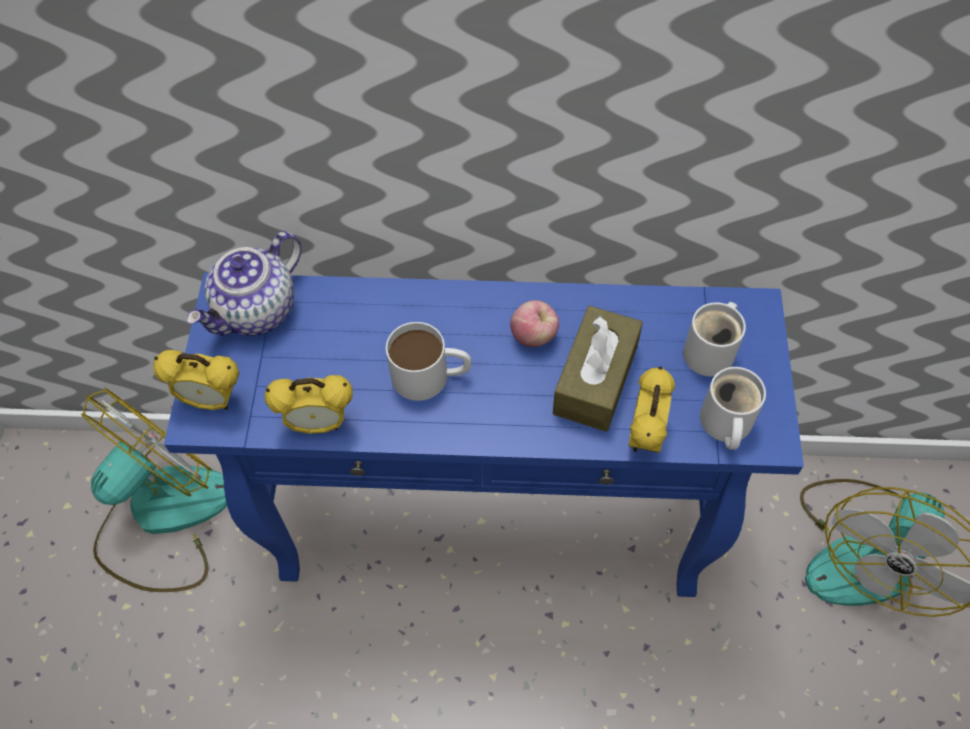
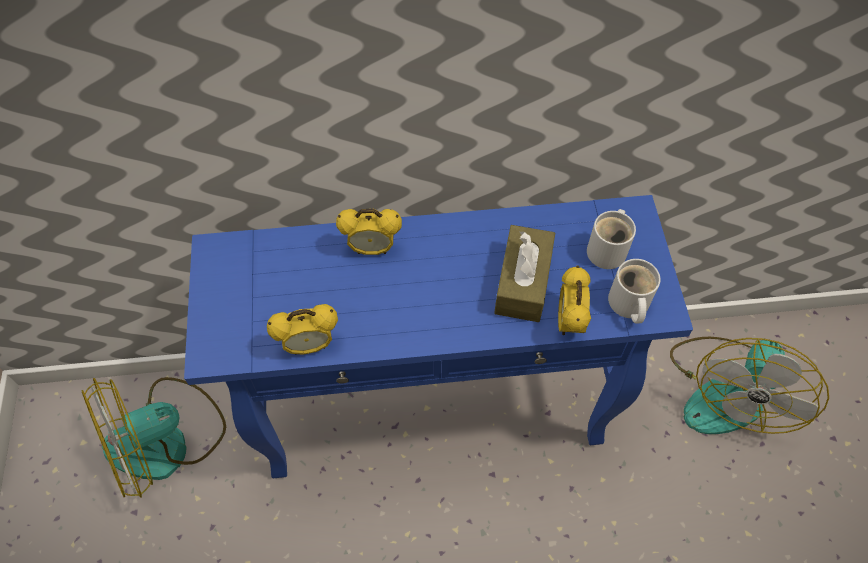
camera: 10 degrees left, 0 degrees up
(162, 517) = (166, 440): fan -> fan turned 150 degrees counterclockwise
(212, 401) = (218, 338): alarm clock -> alarm clock (372, 249)
(257, 311) = (242, 261): teapot -> none
(431, 376) = (393, 296): white mug -> none
(534, 336) = (469, 254): apple -> none

